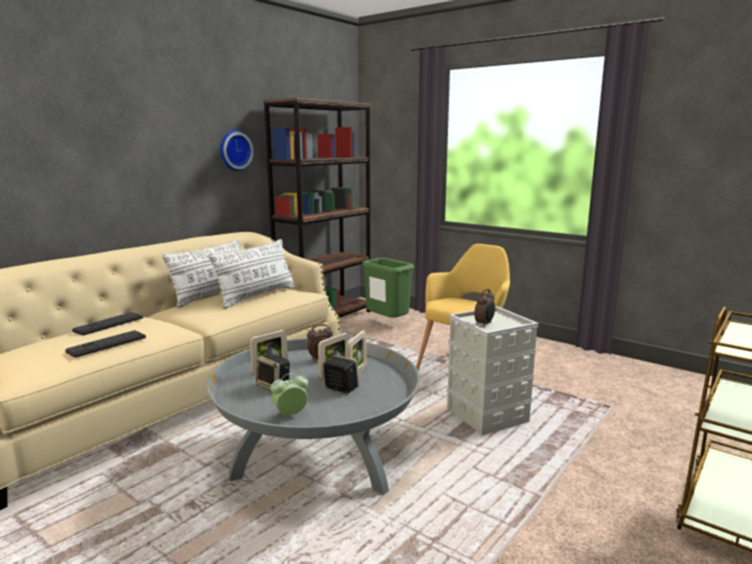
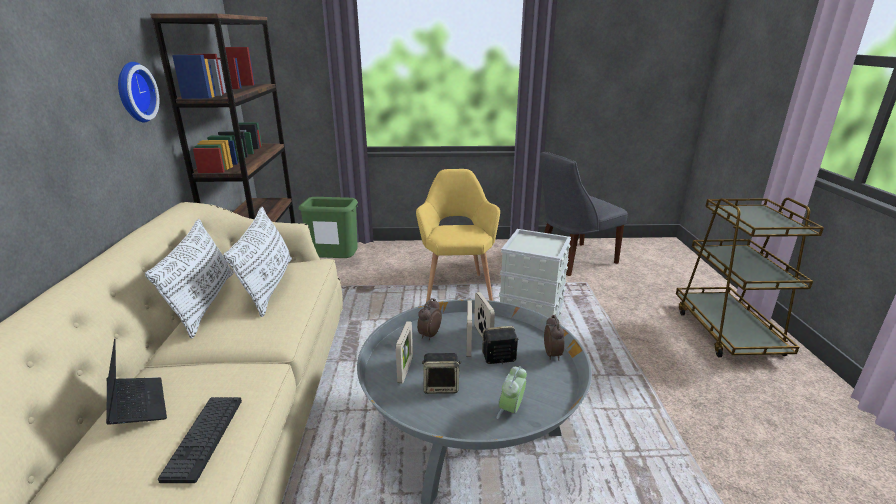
camera: 40 degrees left, 10 degrees up
(109, 324) = (138, 405): keyboard -> laptop
(484, 324) = (536, 250): alarm clock -> alarm clock (552, 354)
(631, 383) = (572, 260): none -> grey chair

